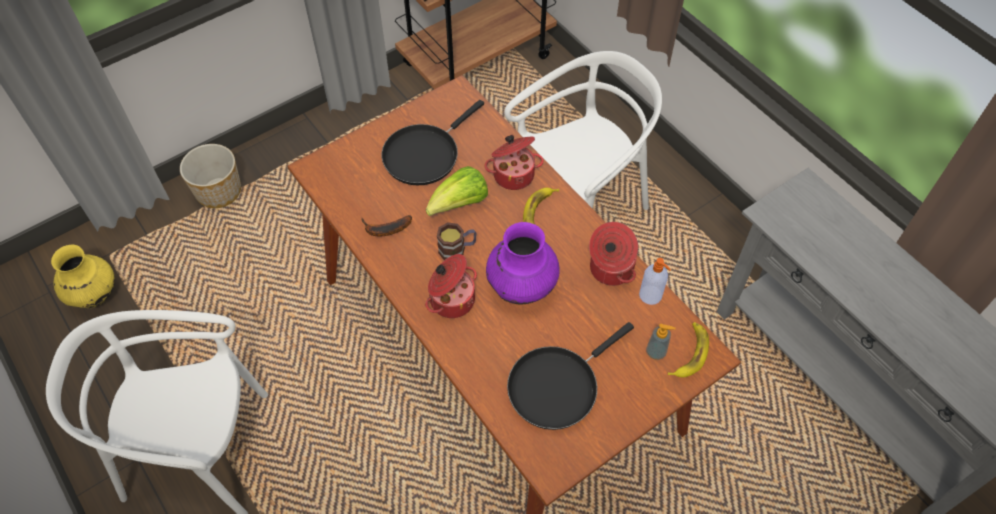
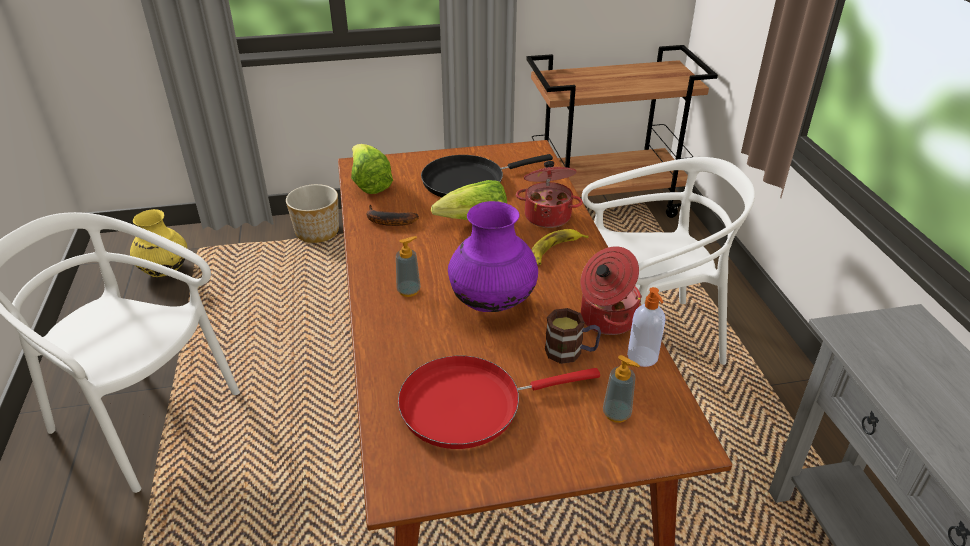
camera: 25 degrees right, 20 degrees down
(339, 189) = (369, 184): none -> lettuce
(451, 299) = (409, 291): cooking pot -> soap dispenser
(457, 249) = (446, 254): mug -> mug (571, 352)
(557, 386) = (469, 405): black frying pan -> red frying pan
(689, 353) = (662, 430): banana -> none

